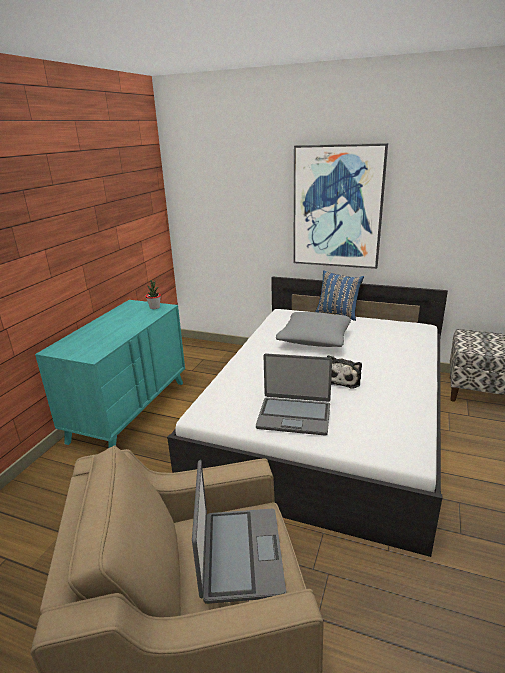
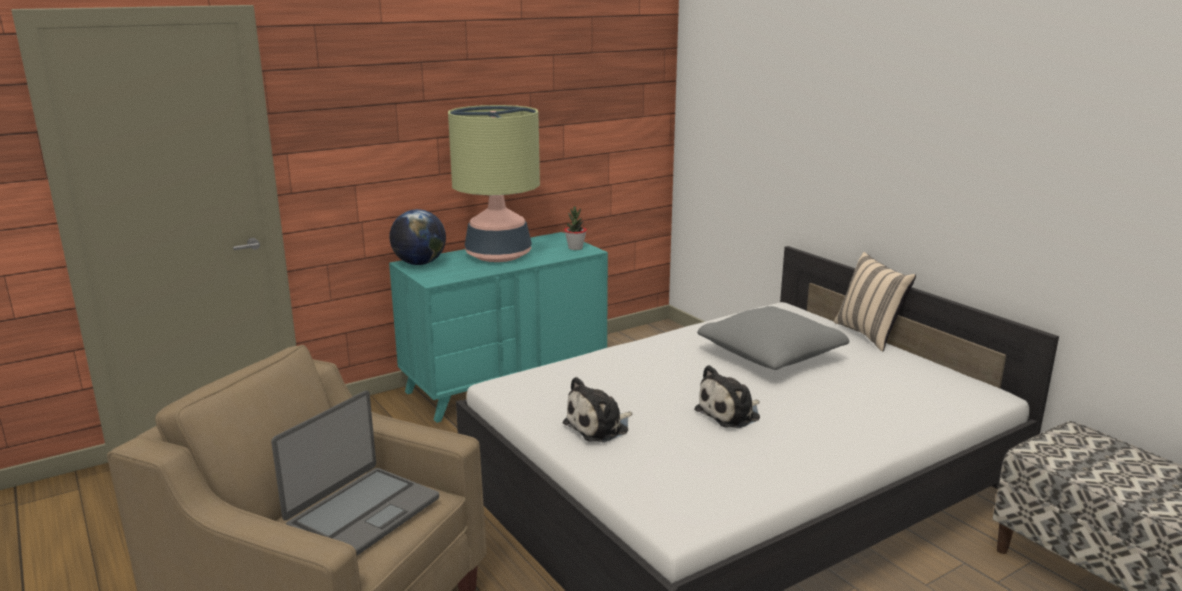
camera: 35 degrees right, 5 degrees down
(61, 348) = (419, 263): none -> globe
(111, 326) = (498, 255): none -> table lamp
(294, 416) = (599, 427): laptop -> plush toy
(337, 207) = (894, 144): picture -> none
(338, 314) = (869, 334): blue pillow -> beige pillow

